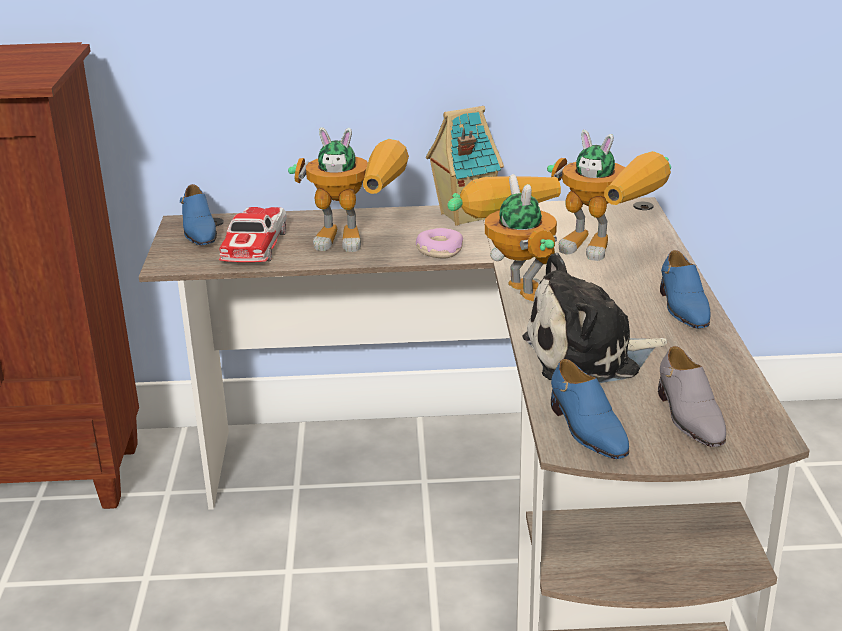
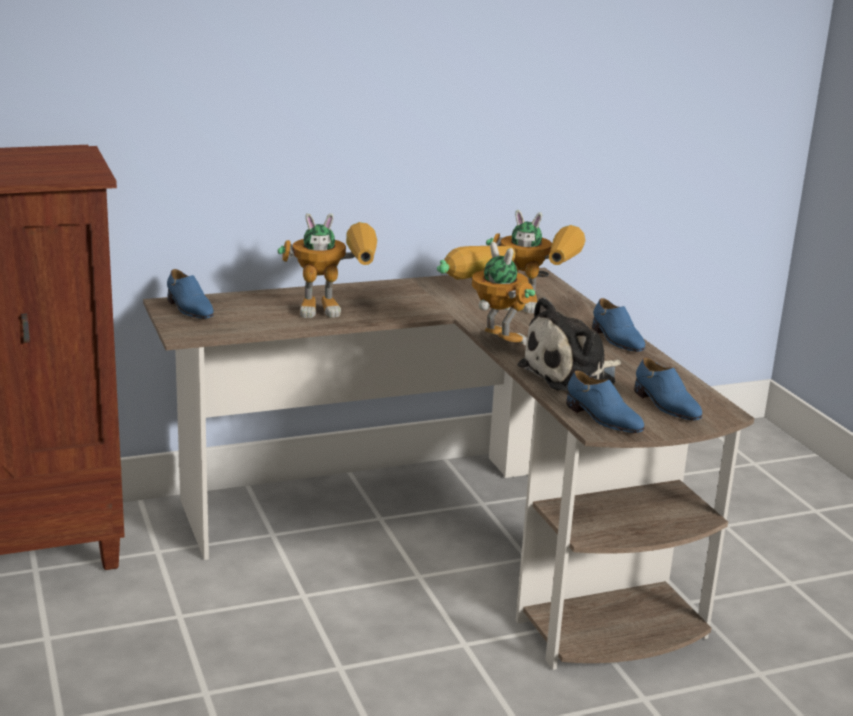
camera: 20 degrees left, 5 degrees down
(255, 246) = (248, 318): toy car -> none
(439, 251) = (406, 313): donut -> none
(462, 216) = (405, 287): toy house -> none
(689, 417) = (666, 406): grey shoe -> blue shoe

